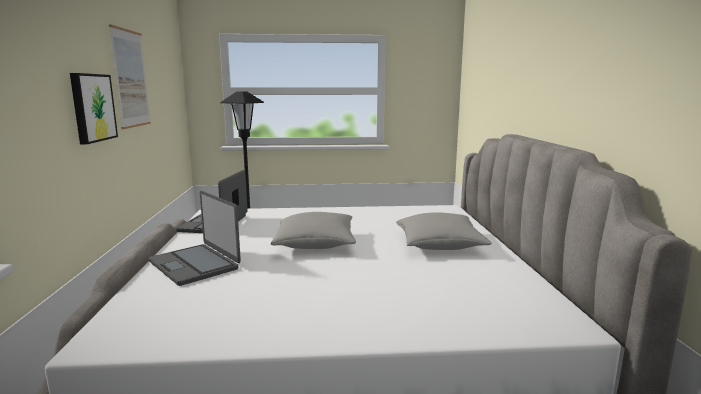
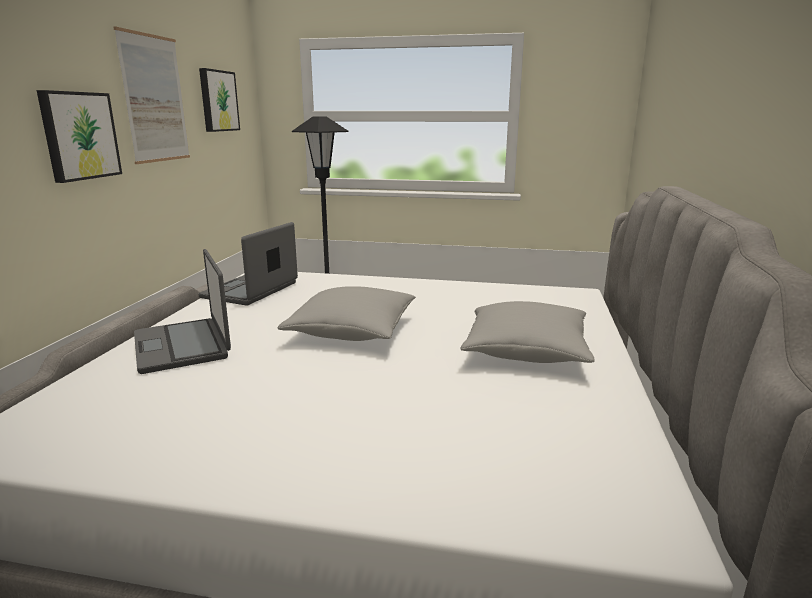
camera: 15 degrees right, 5 degrees up
(163, 80) = (218, 101): none -> picture

